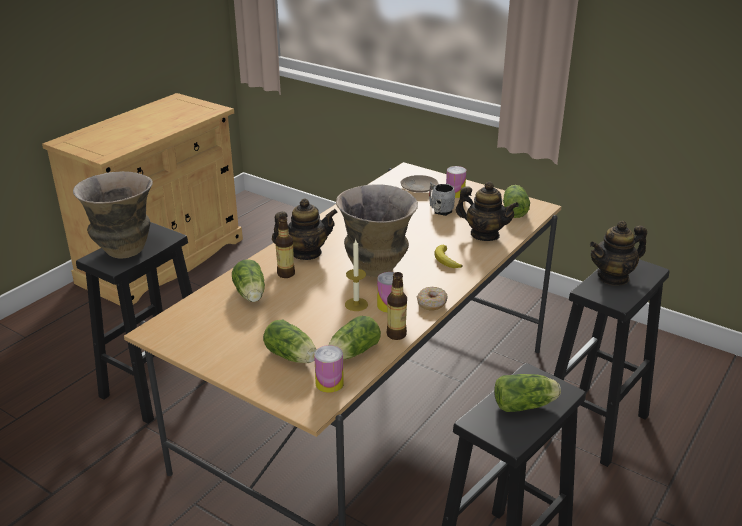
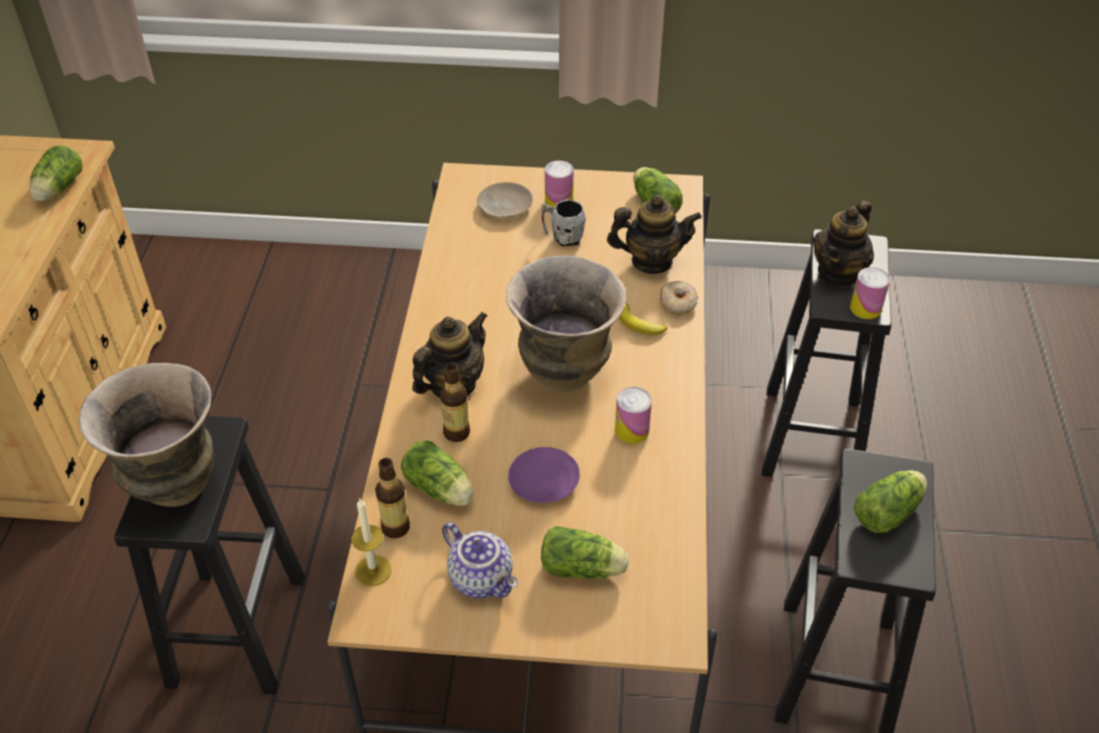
camera: 30 degrees left, 15 degrees up
(231, 340) = (482, 578): none -> teapot
(312, 311) = (545, 481): none -> purple plate
(329, 383) = (663, 589): can -> can (865, 308)
(351, 353) = (649, 528): lettuce -> lettuce (58, 189)
(356, 304) = (590, 446): candle -> candle (373, 570)
(396, 334) = (677, 474): bottle -> bottle (395, 527)
(432, 303) = (678, 404): donut -> donut (678, 303)

